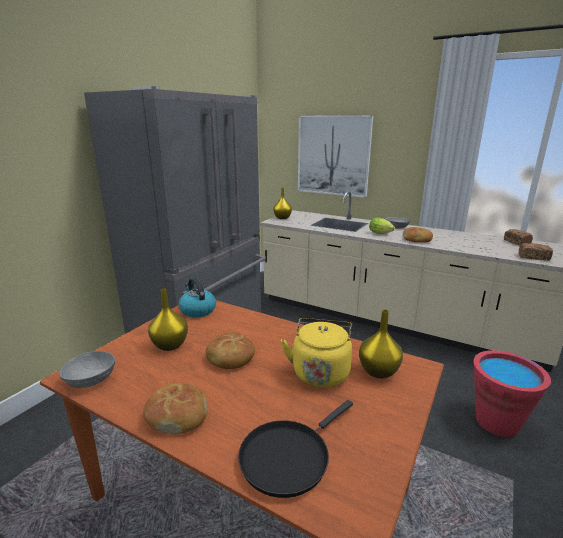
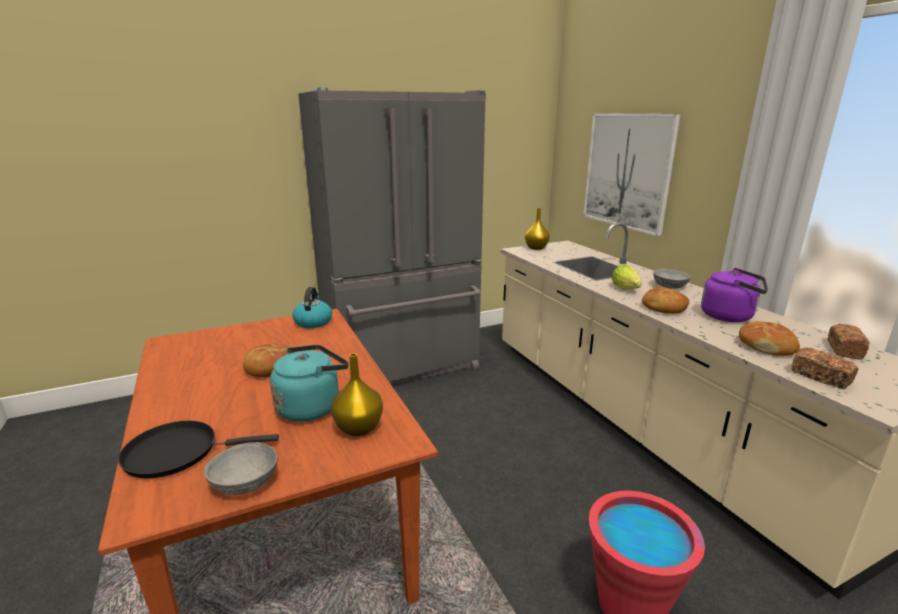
camera: 35 degrees right, 0 degrees up
(91, 379) = (168, 348): grey bowl -> grey bowl (245, 483)
(171, 345) = (248, 343): yellow vase -> none
(177, 415) = (170, 392): bread -> bread (766, 346)
(320, 371) = (311, 406): yellow kettle -> turquoise kettle
(451, 237) = (730, 316): none -> purple kettle

